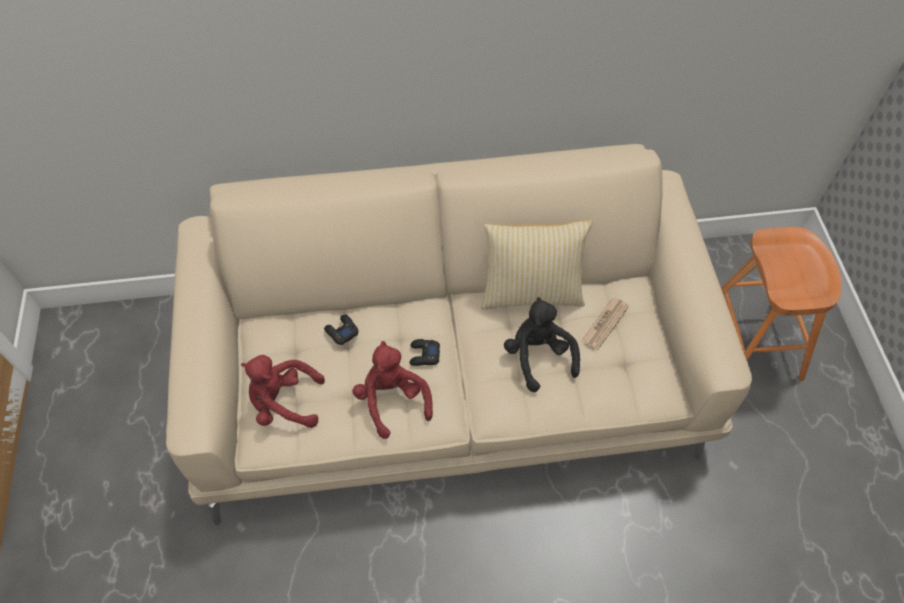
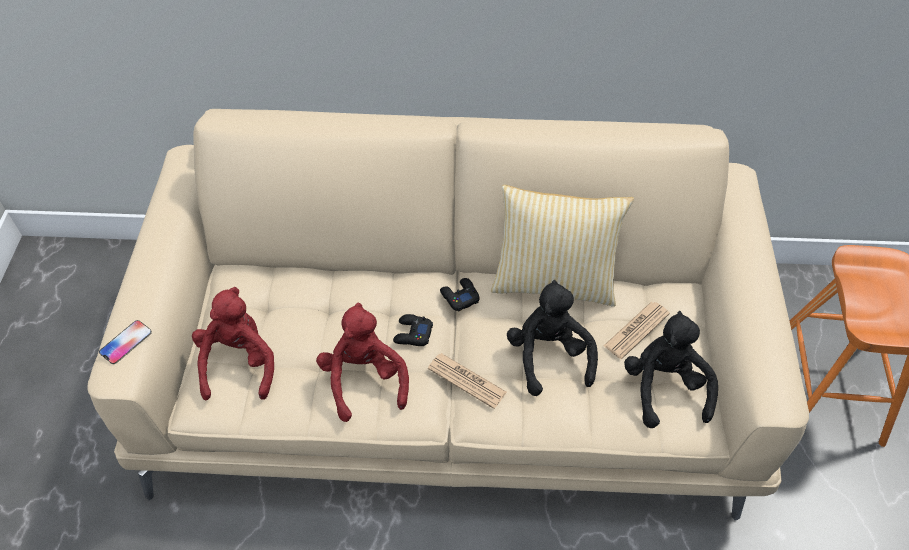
camera: 10 degrees right, 5 degrees down
(191, 404) = (126, 342): none -> phone
(284, 402) = (239, 363): red plush toy -> red plush toy turned 75 degrees clockwise
(341, 331) = (323, 293): black game controller -> black game controller (459, 296)
(477, 388) = (467, 380): none -> newspaper
(634, 368) = (664, 387): none -> black plush toy

